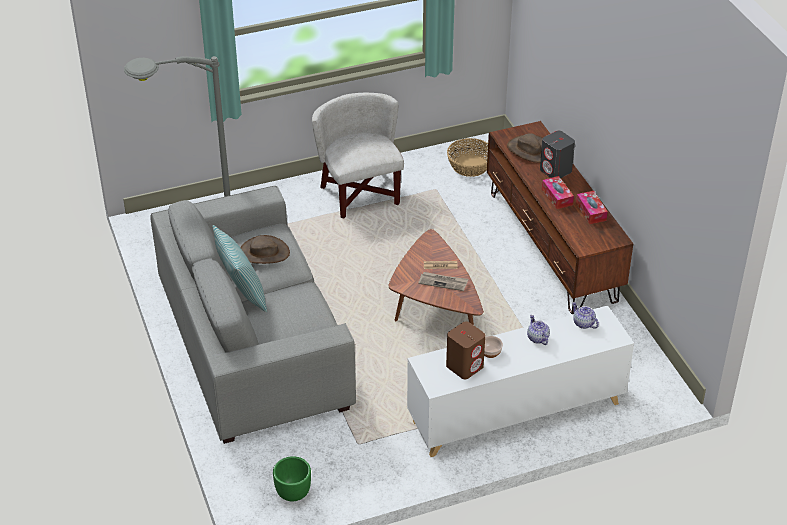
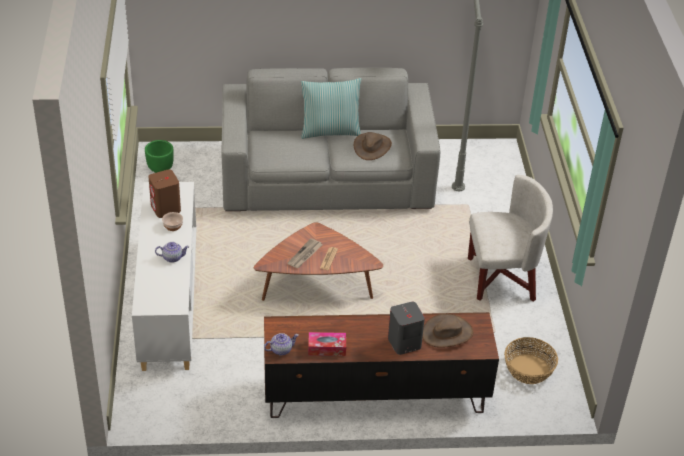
camera: 105 degrees right, 0 degrees up
(557, 197) = (360, 330): tissue box -> none
(583, 323) = (174, 291): teapot -> teapot (281, 349)

